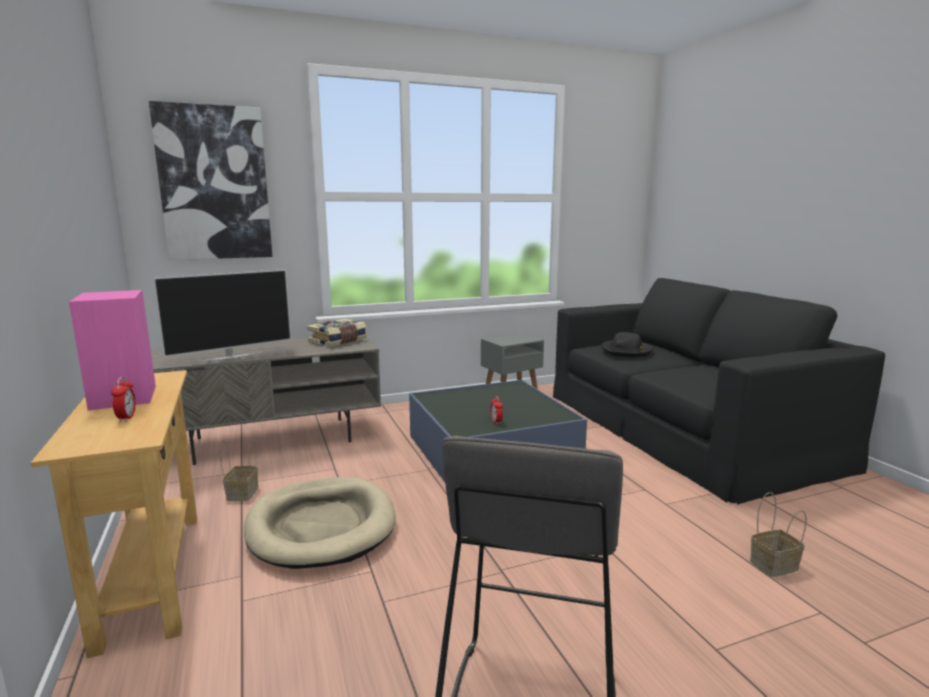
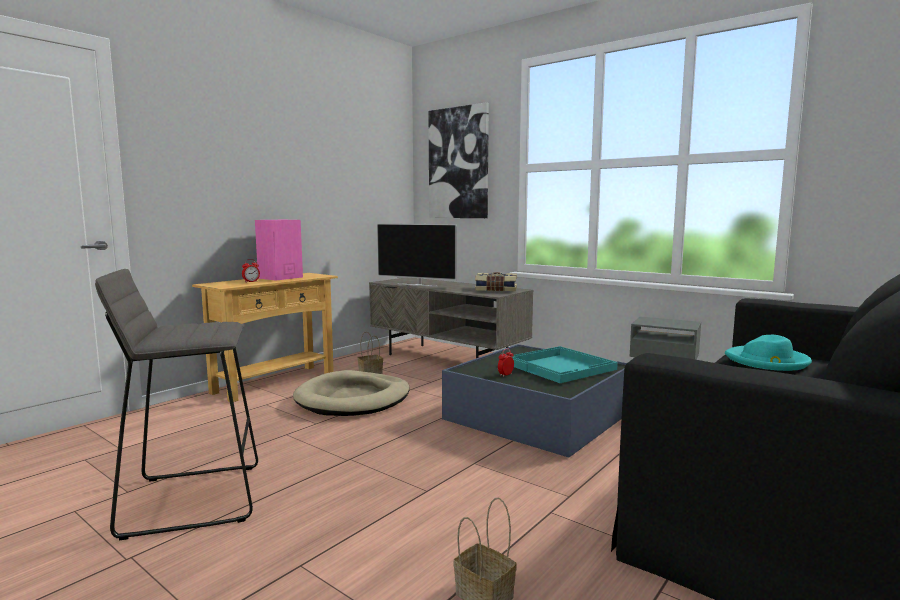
camera: 60 degrees right, 5 degrees down
(501, 399) = (561, 366): none -> turquoise tray
(627, 351) = (767, 361): black hat -> turquoise hat

